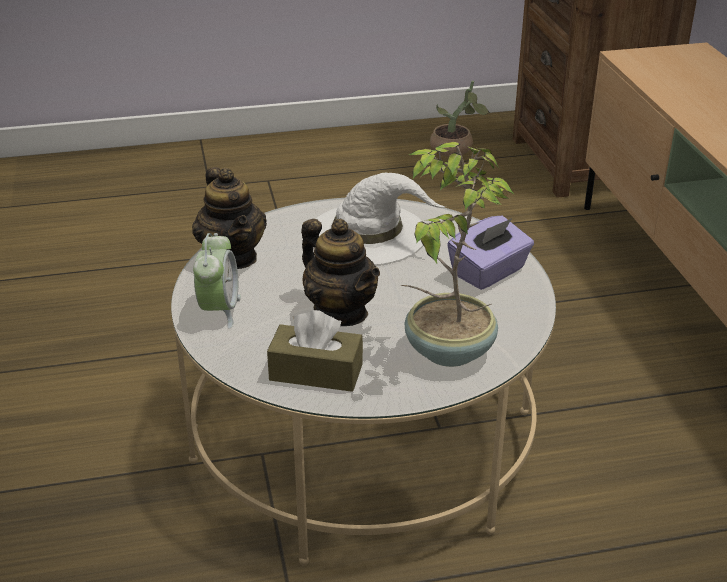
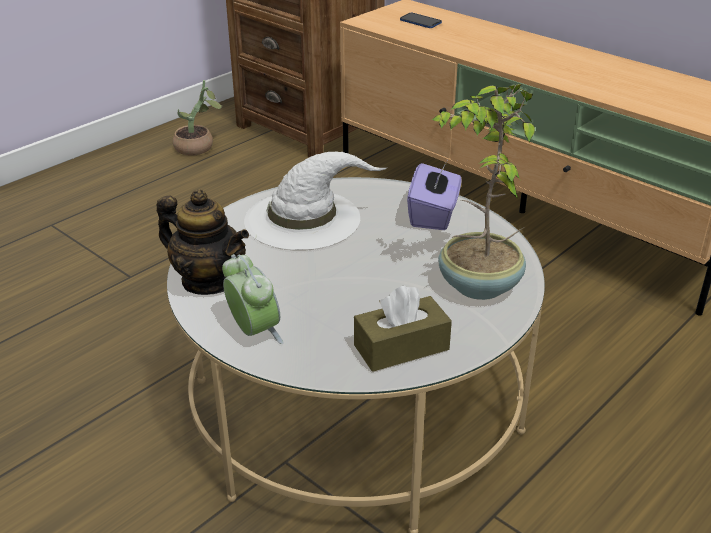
camera: 35 degrees left, 0 degrees up
(340, 312) = (360, 290): teapot -> none
(687, 72) = (420, 22): none -> phone

